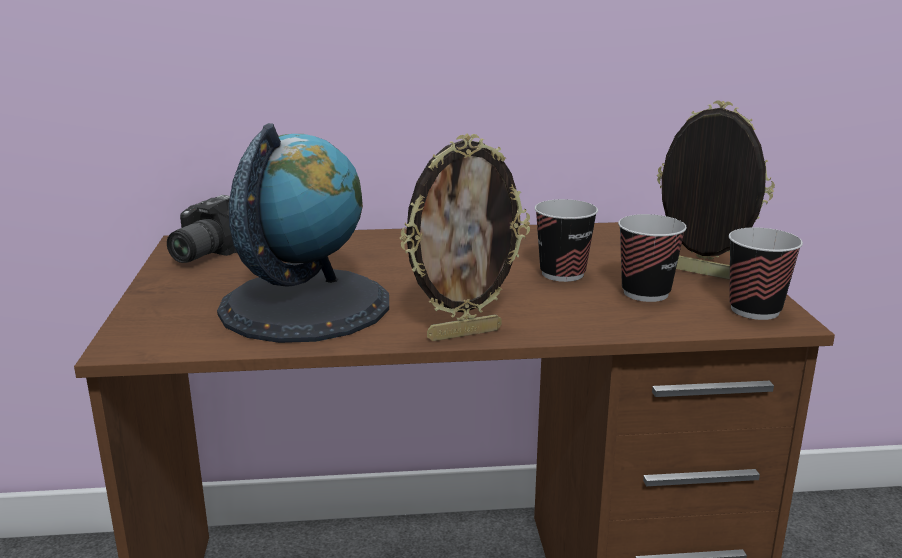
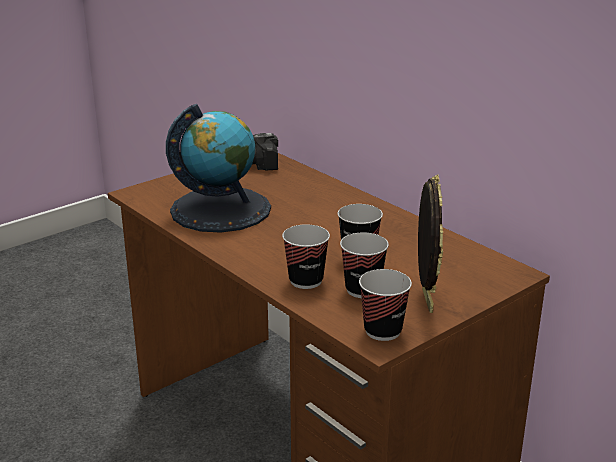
camera: 55 degrees right, 5 degrees up
(464, 333) = (235, 256): picture frame -> none
(588, 313) = (306, 281): none -> cup

